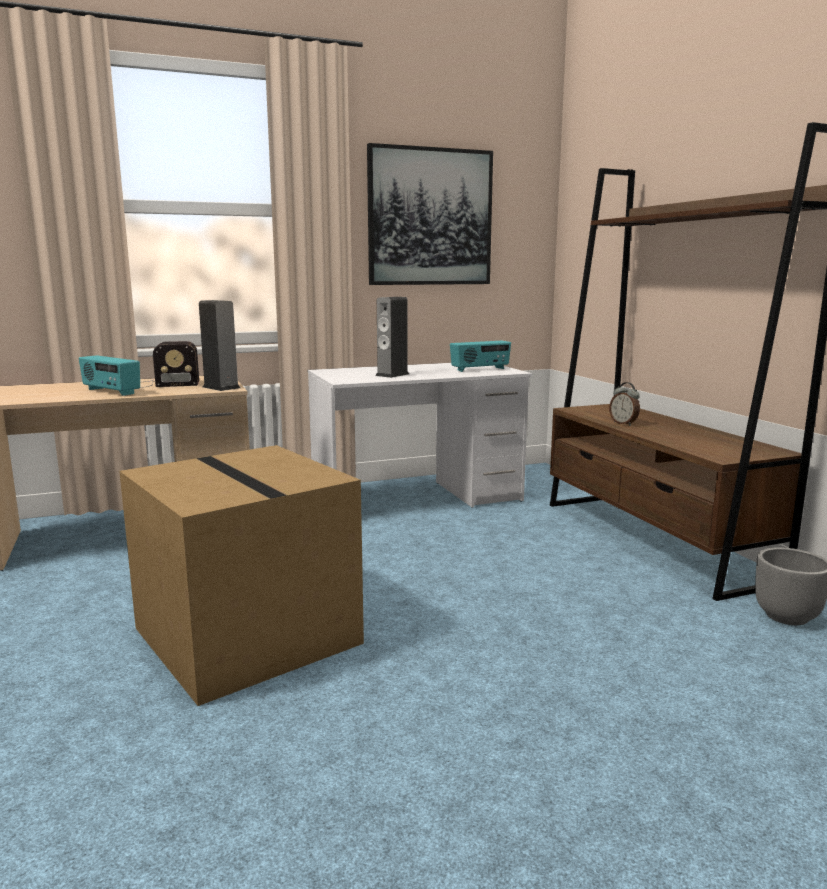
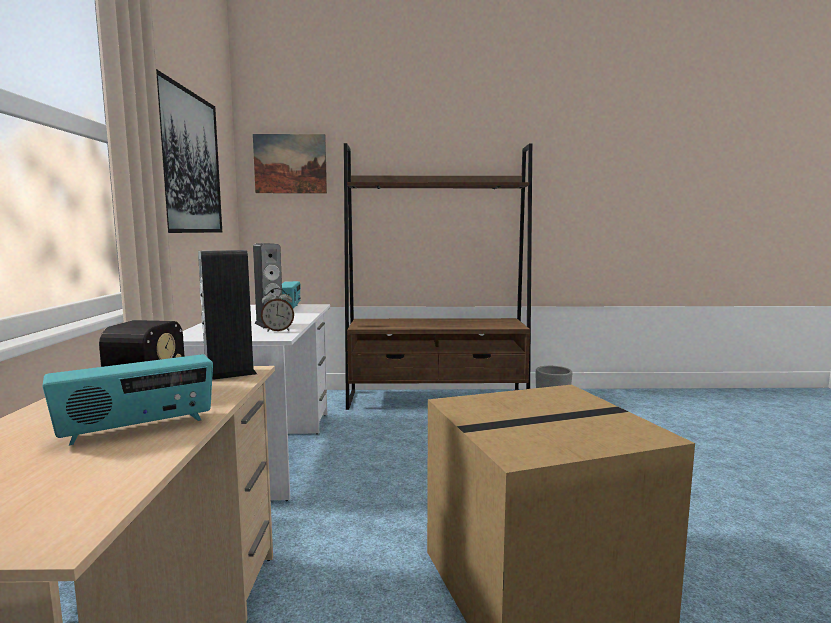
camera: 70 degrees left, 5 degrees down
(592, 199) = (290, 164): none -> picture
(623, 423) = (418, 326): alarm clock -> alarm clock (278, 330)

